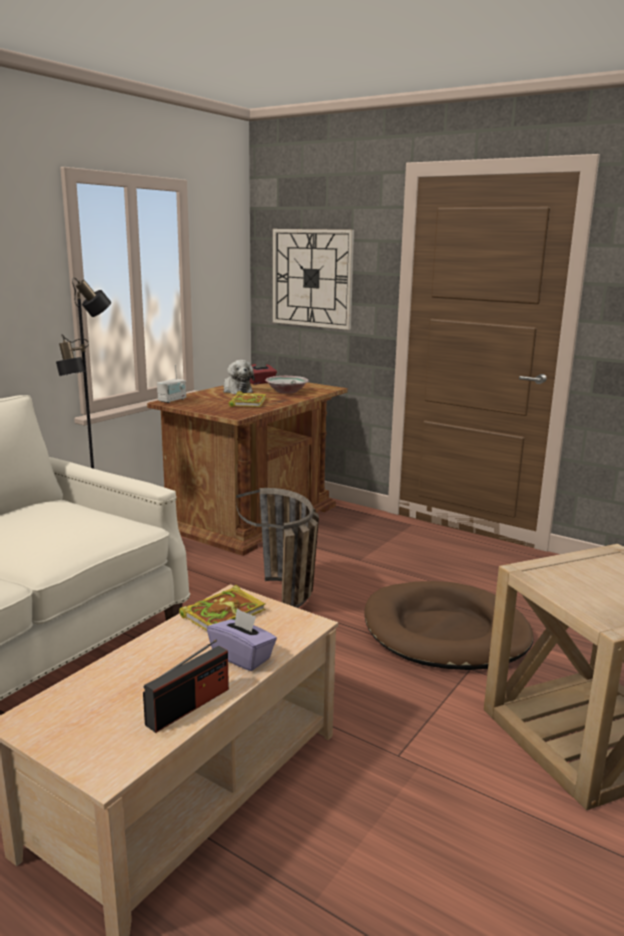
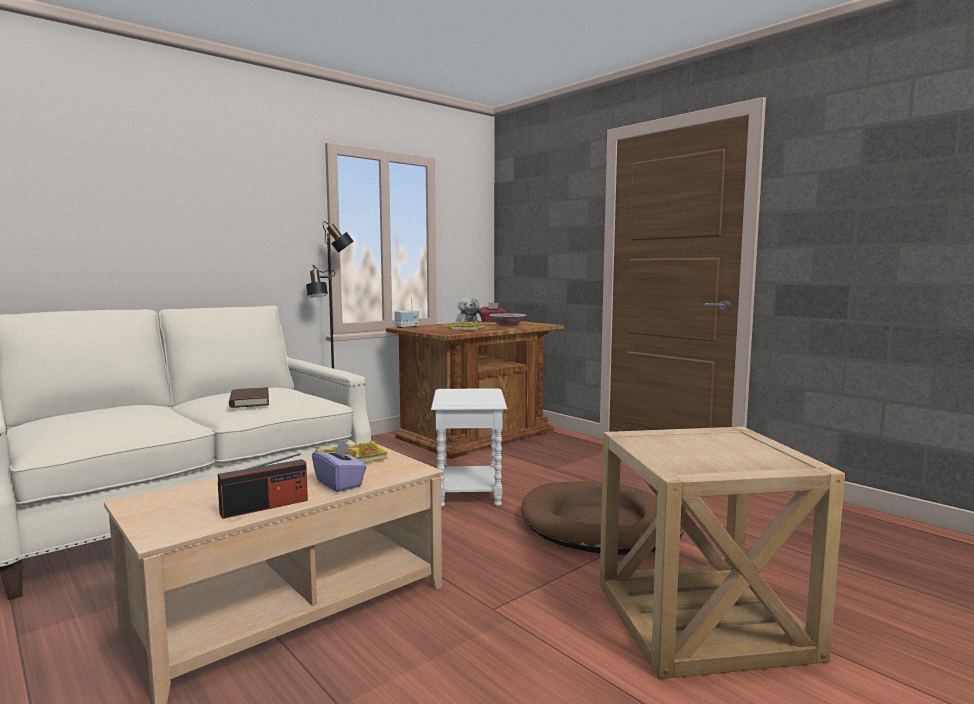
camera: 15 degrees right, 10 degrees down
(49, 538) = (249, 401): none -> brown book
(288, 601) = (467, 491): basket -> white side table
(312, 278) = (538, 234): wall clock -> none

